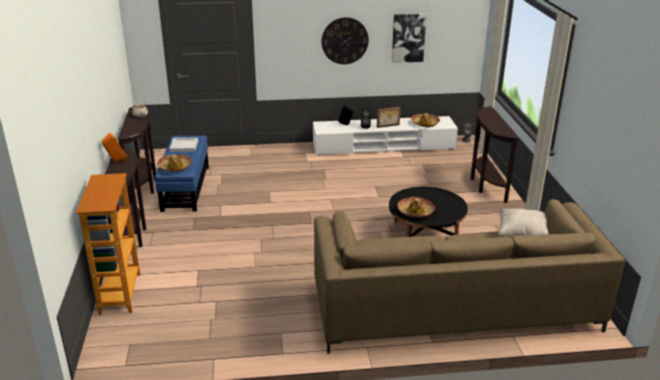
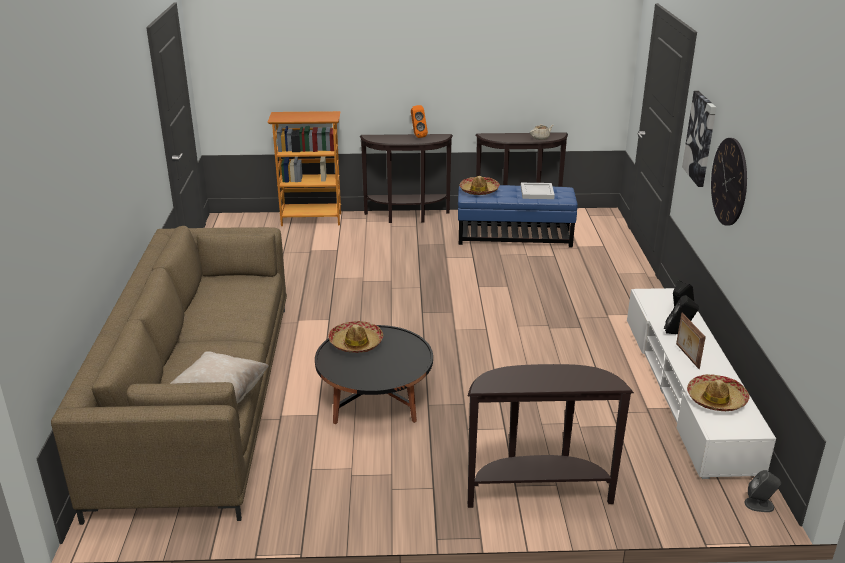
camera: 95 degrees right, 0 degrees up
(408, 38) = (776, 230): picture -> picture (701, 138)

